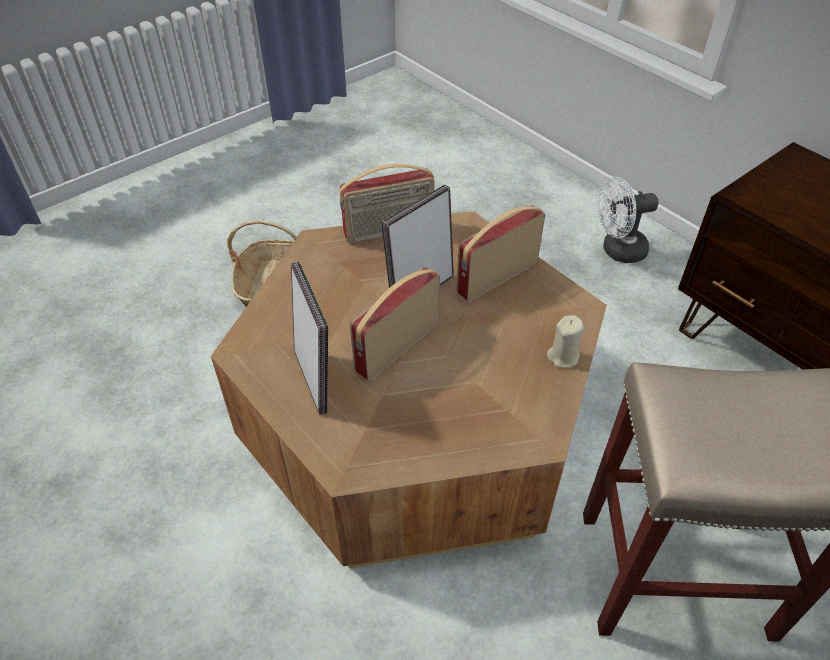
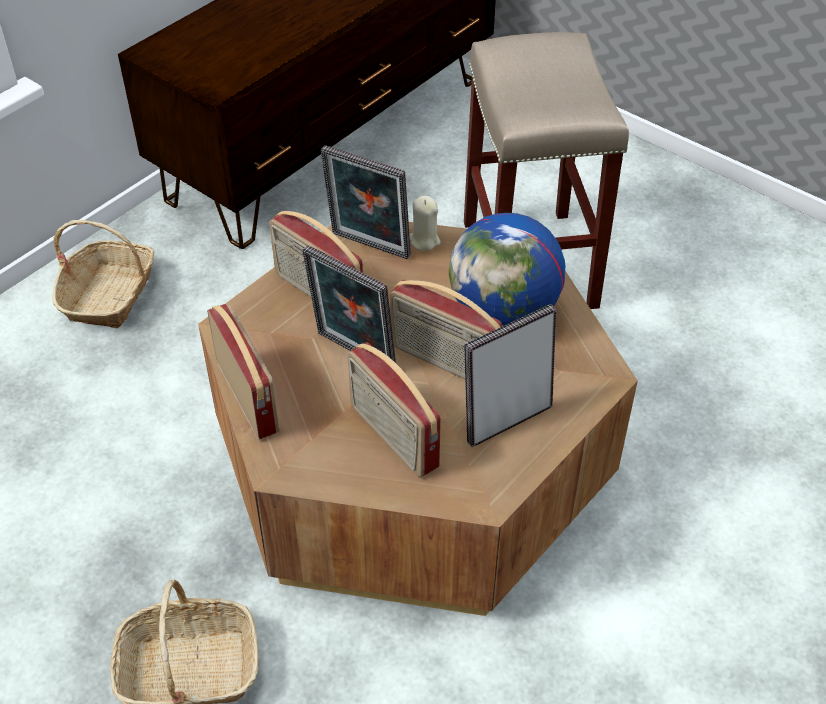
camera: 100 degrees left, 0 degrees up
(323, 304) = (392, 437): none -> radio
(451, 402) = (504, 312): none -> globe
(555, 315) = (368, 247): none -> picture frame
(617, 251) = (109, 295): white fan -> basket

